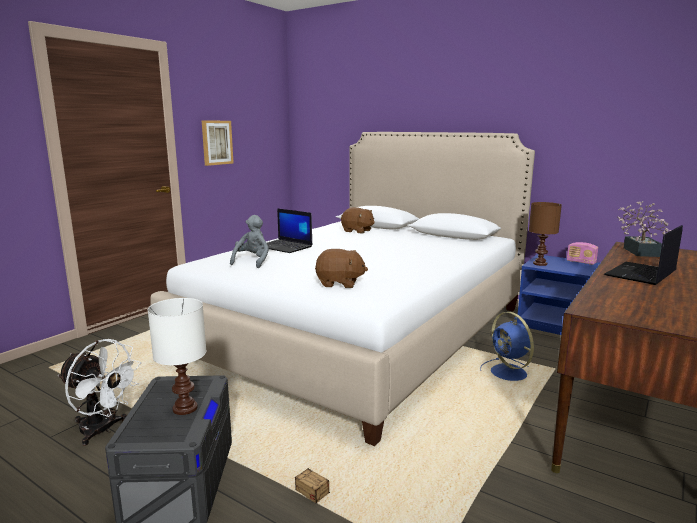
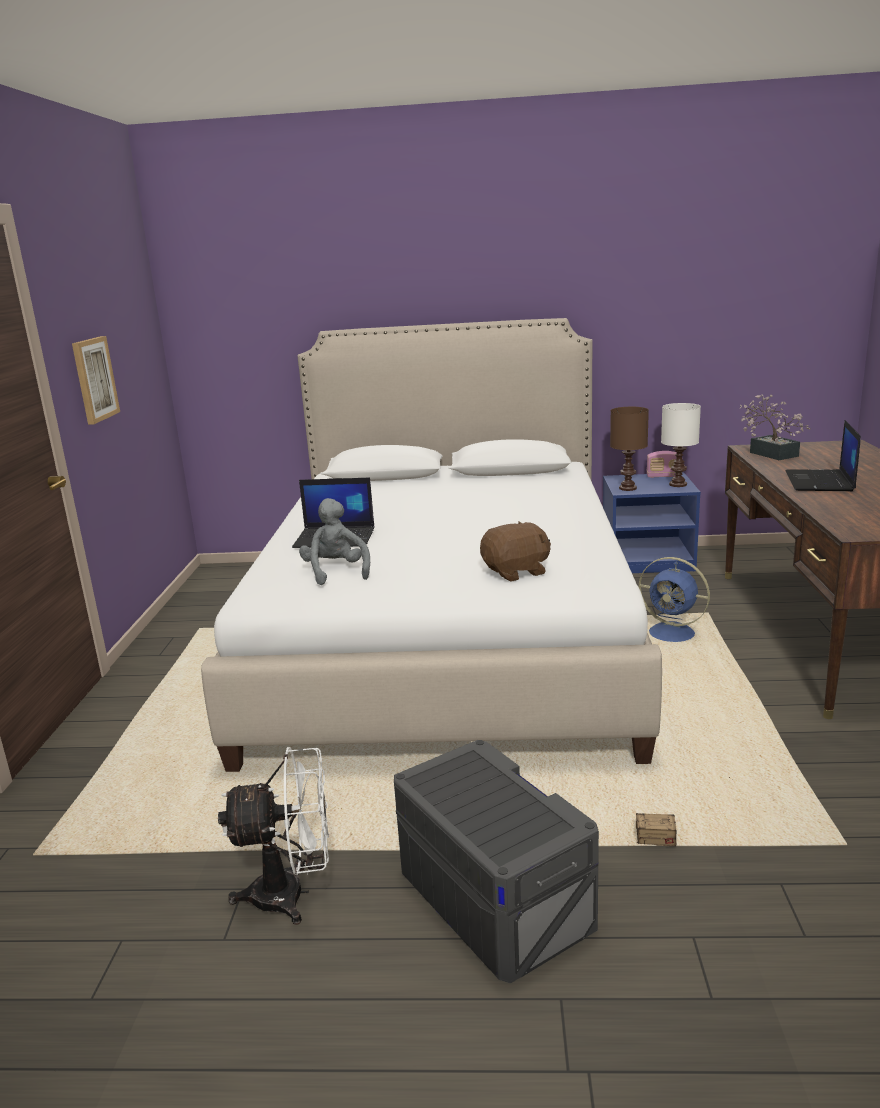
camera: 30 degrees left, 5 degrees up
(186, 408) = (506, 793): white table lamp -> white table lamp (677, 484)
(357, 231) = (377, 490): brown plush toy -> none

